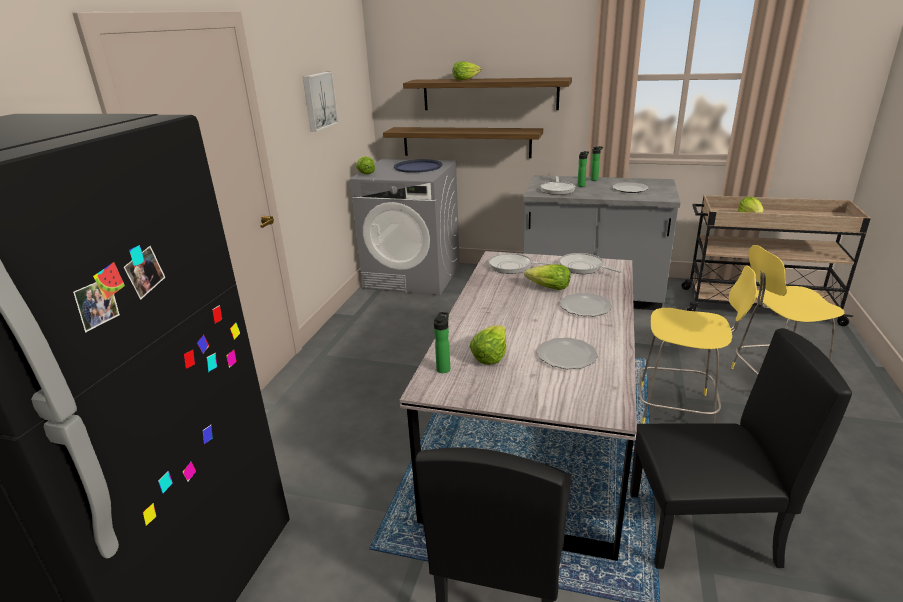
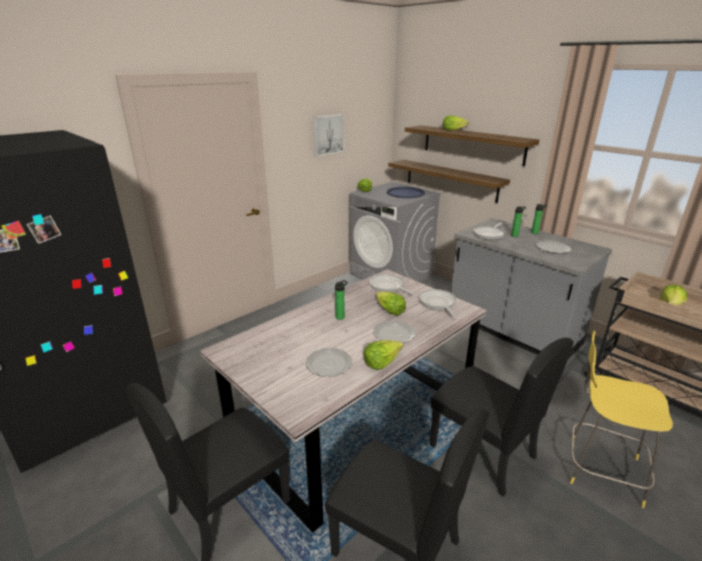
camera: 30 degrees right, 0 degrees up
(444, 368) = (248, 341): bottle -> bottle (341, 317)
(490, 355) = (284, 344): lettuce -> lettuce (381, 362)
(678, 410) = (482, 451): yellow stool -> black chair

